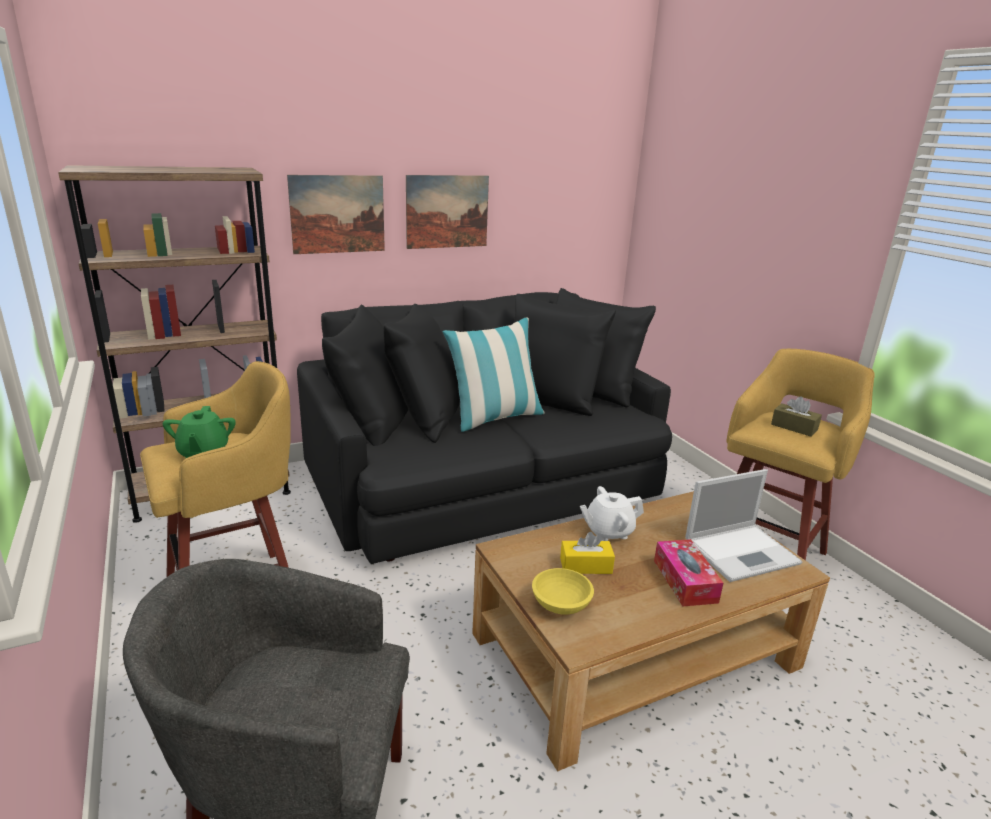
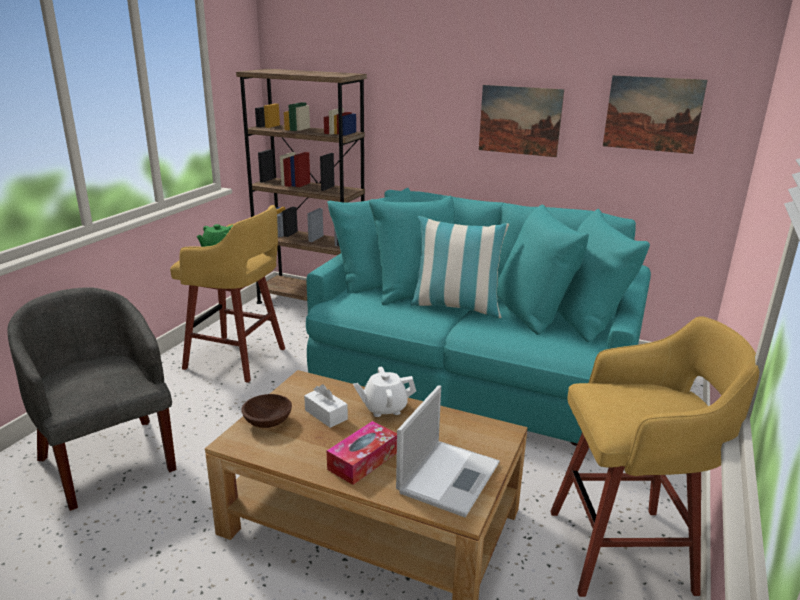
camera: 50 degrees right, 0 degrees up
(337, 214) = (425, 114): picture -> picture (652, 114)
(483, 481) = (473, 370): black sofa -> turquoise sofa
(560, 604) = (267, 421): yellow bowl -> brown bowl
(585, 566) = (326, 415): yellow tissue box -> white tissue box
(608, 532) = (384, 408): white teapot -> white teapot turned 45 degrees counterclockwise
(742, 552) = (449, 476): laptop -> laptop turned 90 degrees counterclockwise
(794, 427) = (640, 403): brown tissue box -> none

